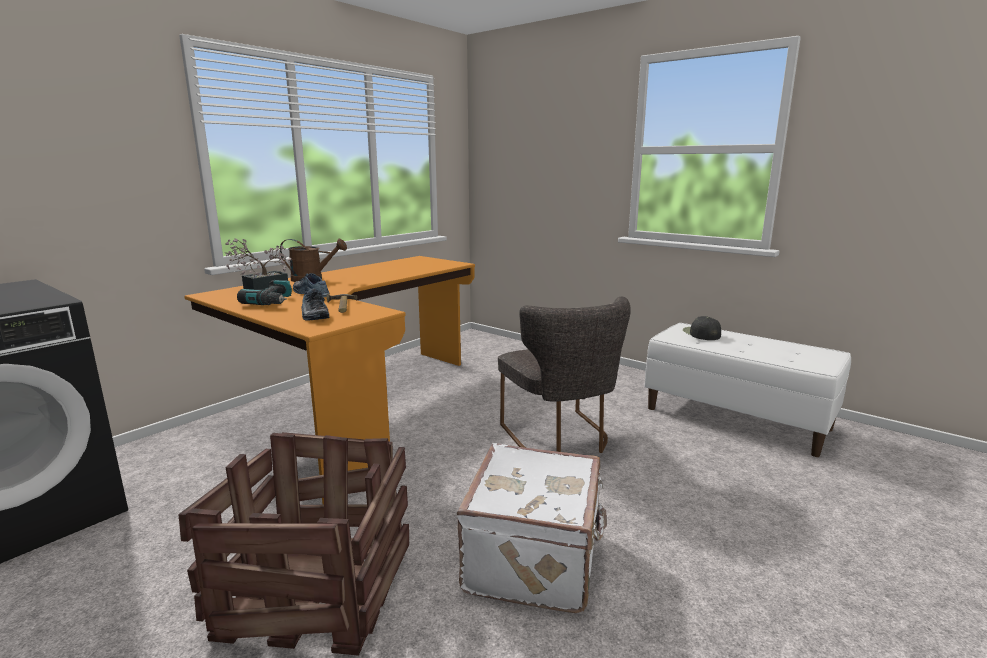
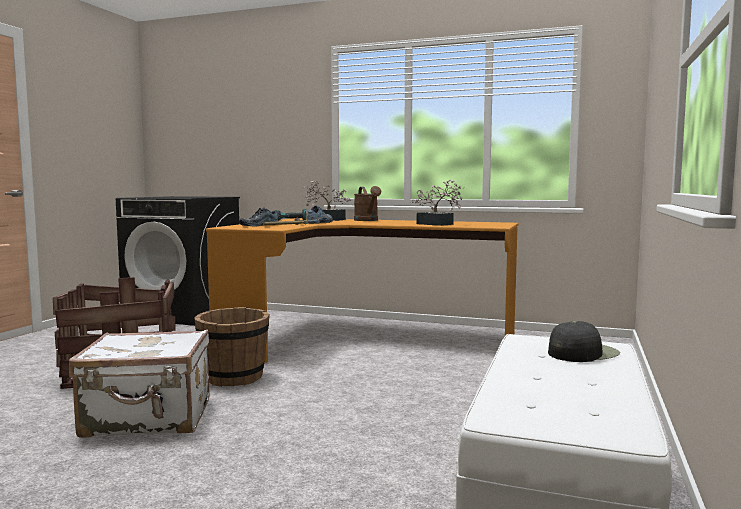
camera: 70 degrees right, 10 degrees down
(410, 270) = (438, 224): none -> potted plant
(430, 495) = (234, 377): none -> brown bucket
(561, 438) = (368, 408): grey chair -> none

